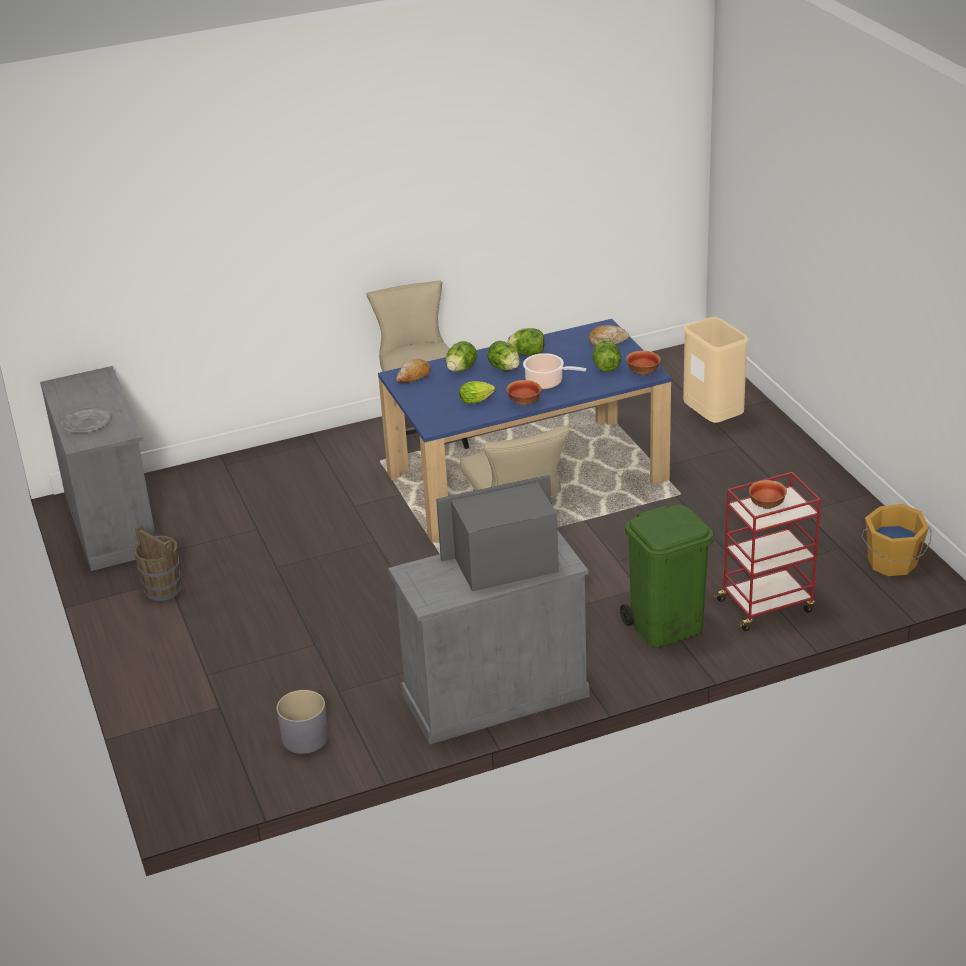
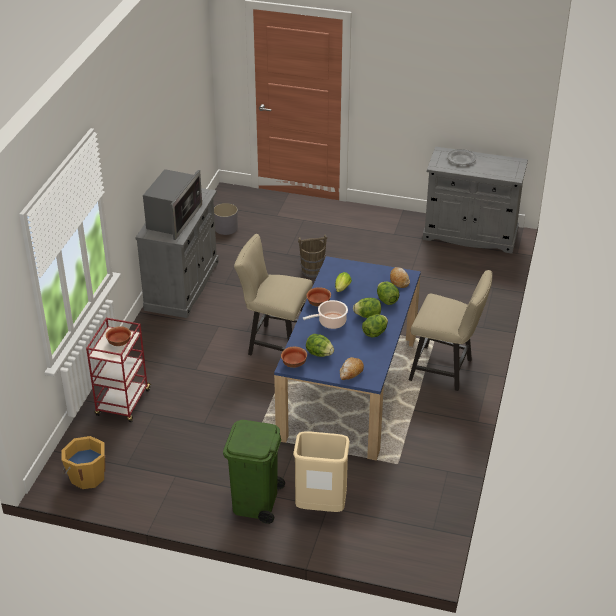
camera: 125 degrees right, 5 degrees up
(163, 589) = (388, 230): brown bucket -> brown bucket (312, 271)
(667, 626) = (155, 361): green trash can -> green trash can (255, 502)

